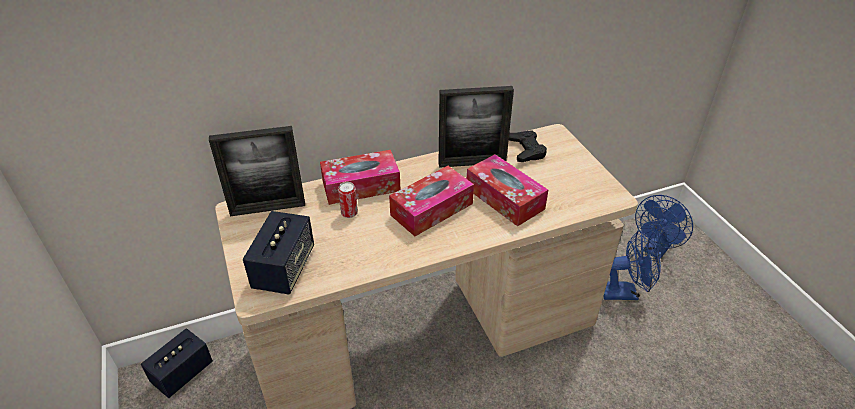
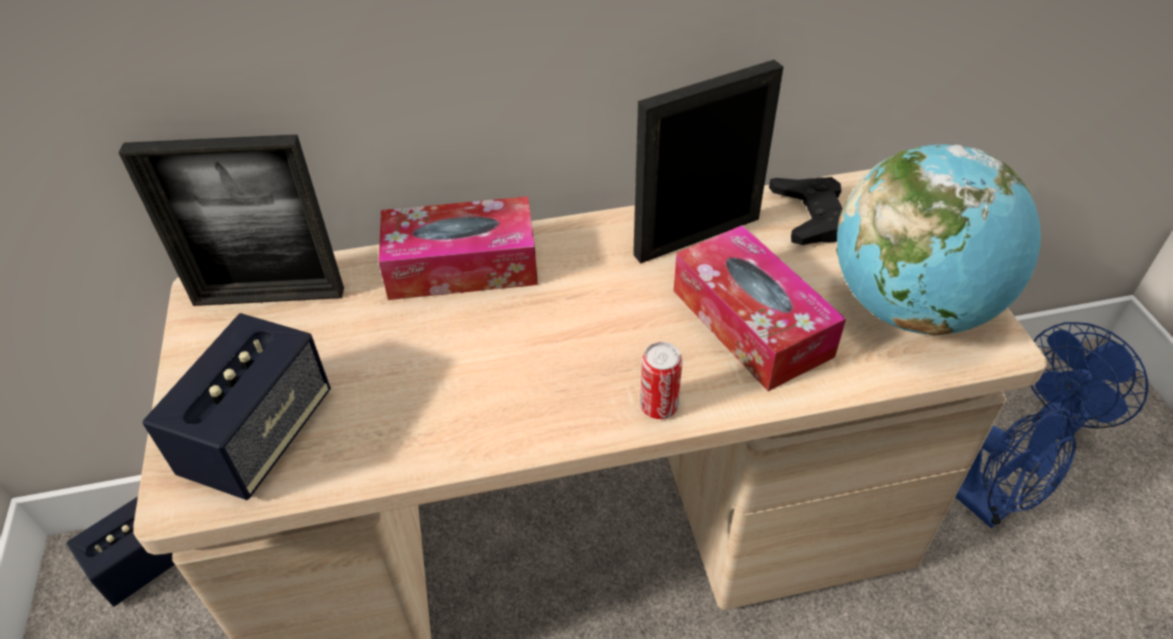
camera: 10 degrees right, 5 degrees up
(349, 213) = (423, 323): can -> can (659, 406)
(431, 209) = (592, 332): tissue box -> none
(472, 163) = (697, 236): picture frame -> picture frame turned 150 degrees clockwise
(576, 185) = (911, 308): none -> globe
(625, 292) = (986, 504): blue fan -> blue fan turned 45 degrees clockwise

